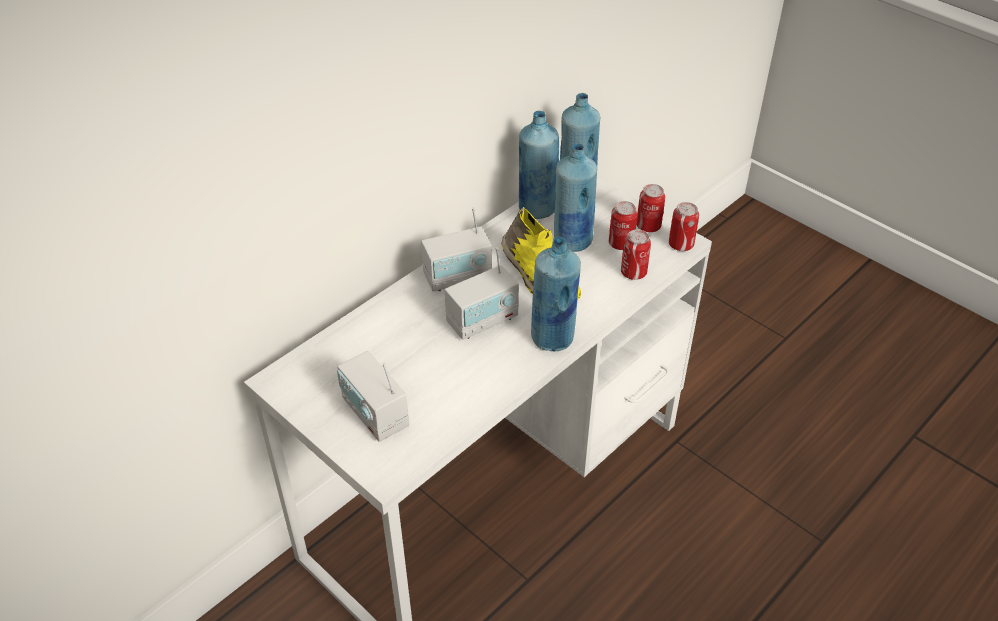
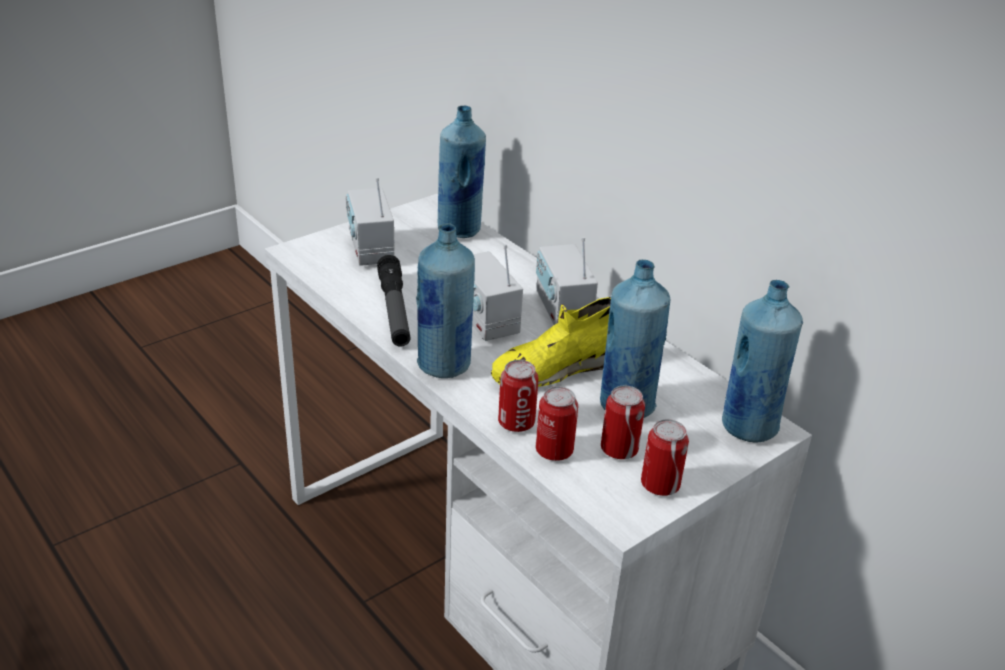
camera: 95 degrees right, 10 degrees down
(375, 414) = (370, 250): radio -> radio turned 75 degrees counterclockwise
(480, 379) = (394, 310): none -> flashlight
(537, 208) = (698, 384): blue bottle -> blue bottle (460, 230)
(681, 244) = (614, 512): can -> can (516, 423)

